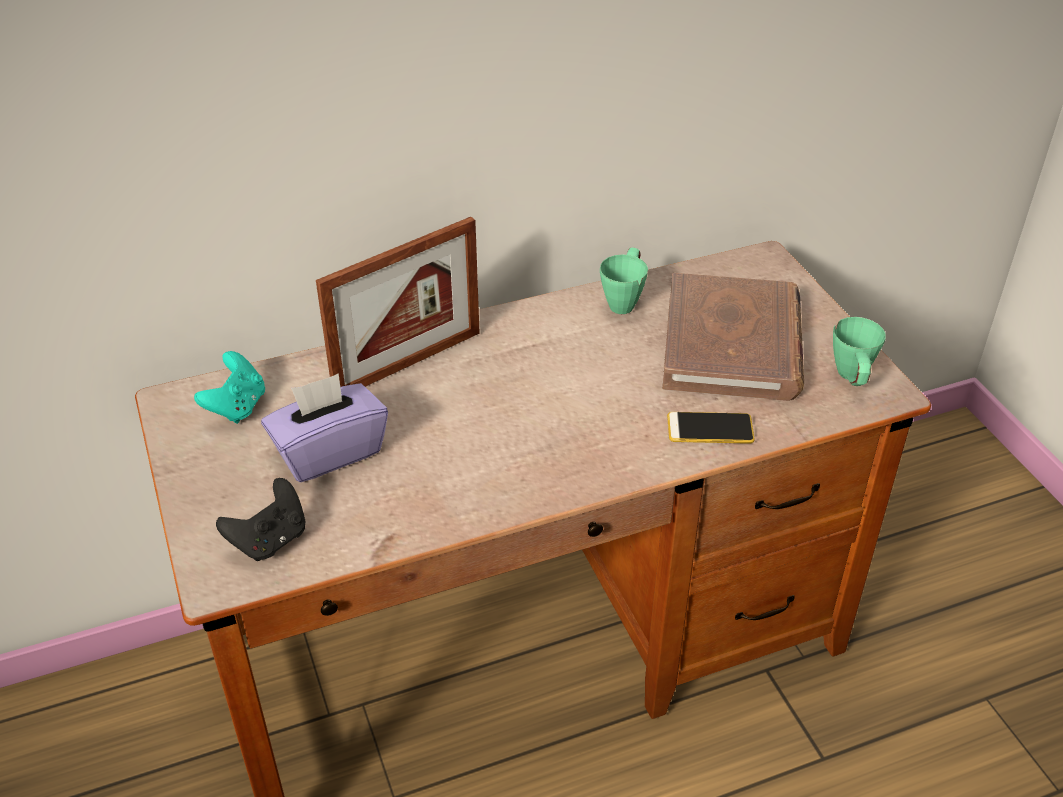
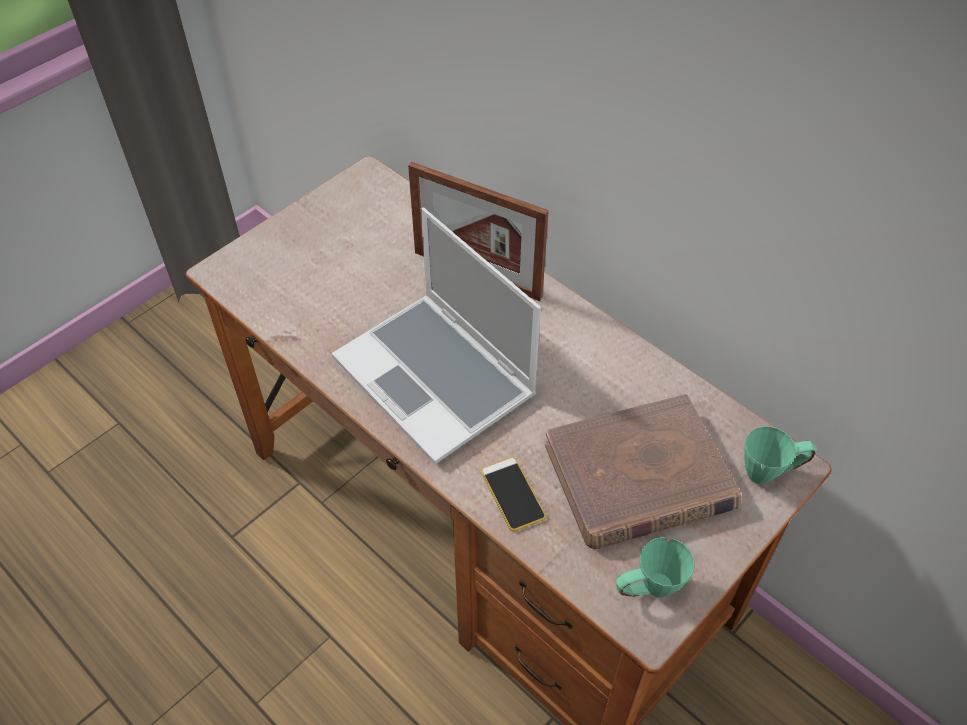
camera: 65 degrees right, 10 degrees up
(237, 407) = (379, 207): turquoise game controller -> none
(270, 540) = (264, 279): black game controller -> none
(329, 452) = (360, 272): purple tissue box -> none
(532, 436) = (437, 378): none -> laptop
(624, 300) = (647, 378): green mug -> green mug (770, 472)

